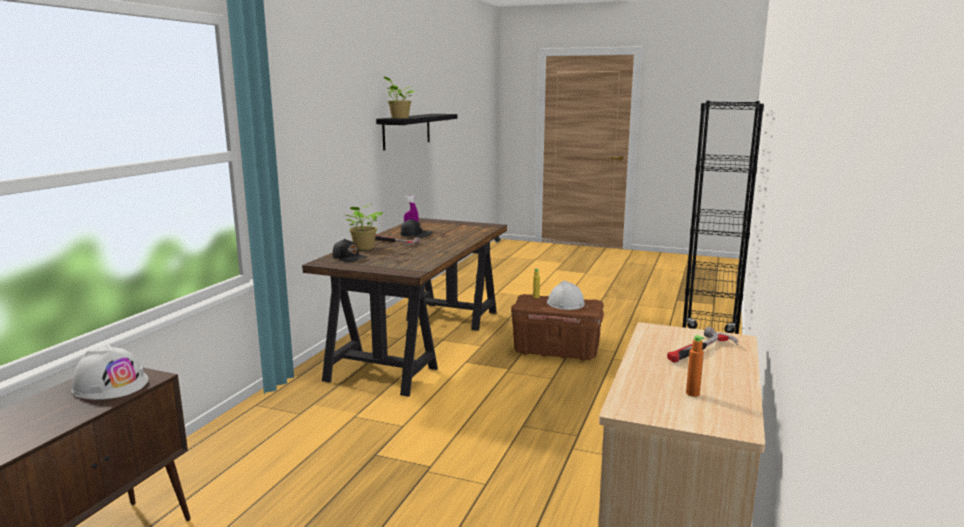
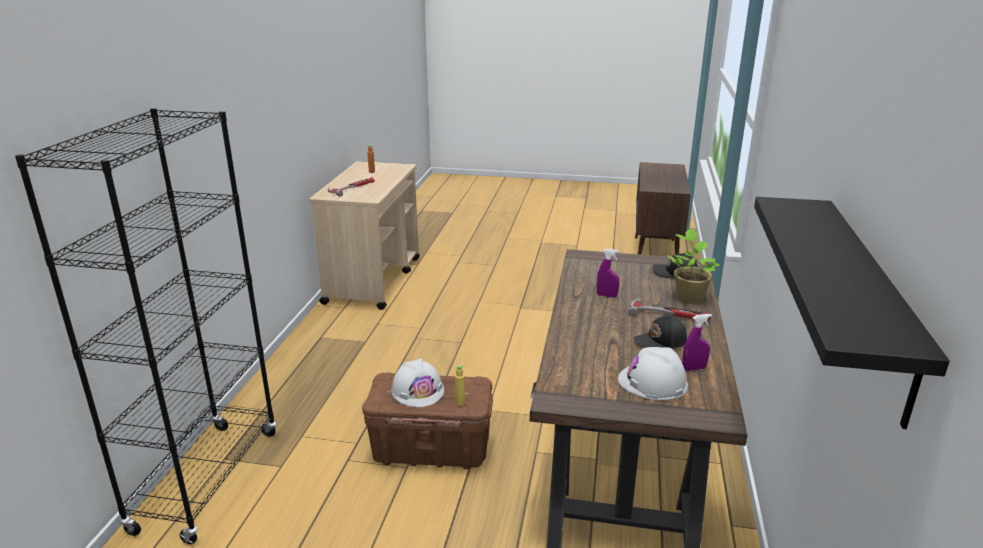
camera: 170 degrees right, 10 degrees up
(111, 384) = (661, 185): white hard hat -> white hard hat (653, 382)
(399, 118) = (797, 209): potted plant -> none
(422, 251) = (606, 295): none -> purple spray bottle

